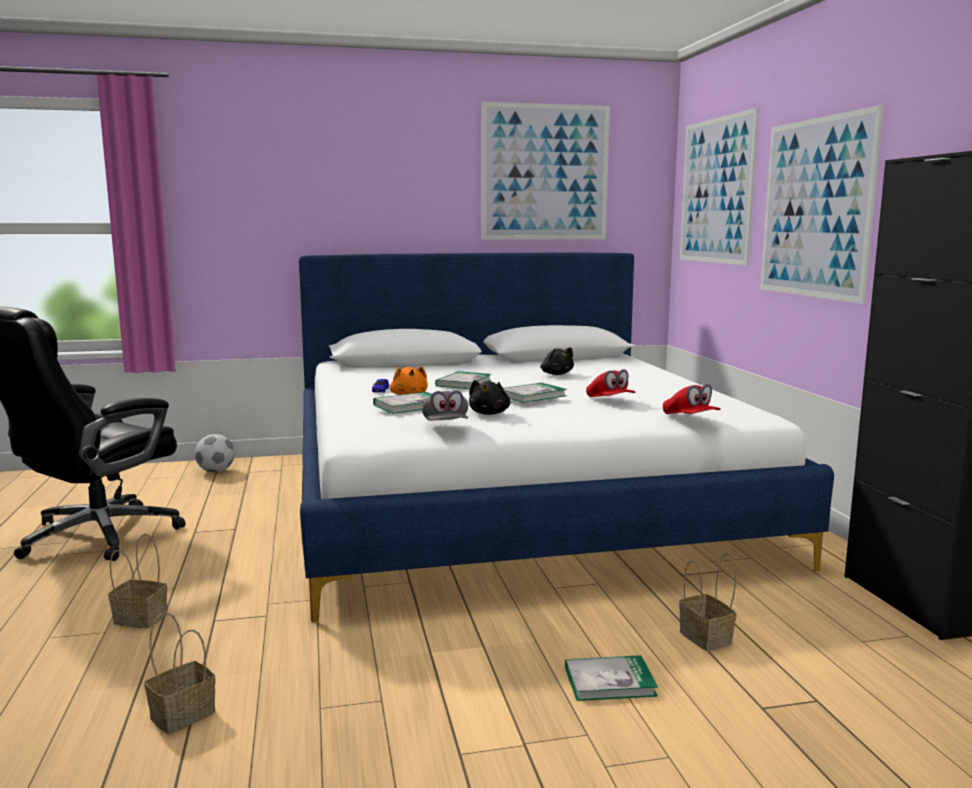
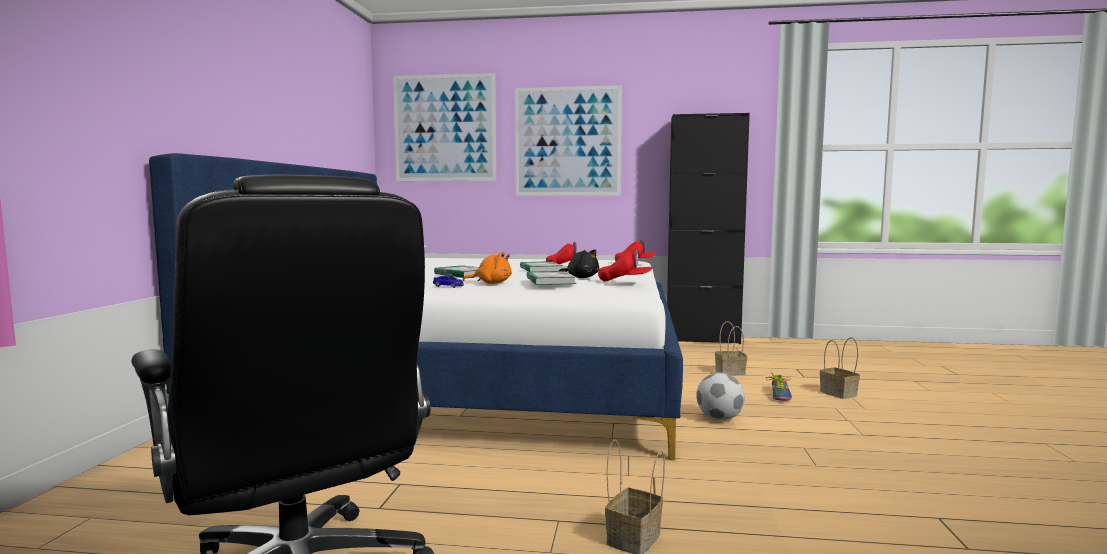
camera: 70 degrees left, 5 degrees down
(181, 716) = (836, 515): basket -> basket (839, 393)
(216, 471) = (121, 490): football -> football (719, 418)
(445, 426) = (625, 281): grey cap -> red cap
(545, 172) = (319, 94): picture -> none
(556, 374) = (457, 265): black plush toy -> none
(609, 681) = (778, 395): book -> shoe

